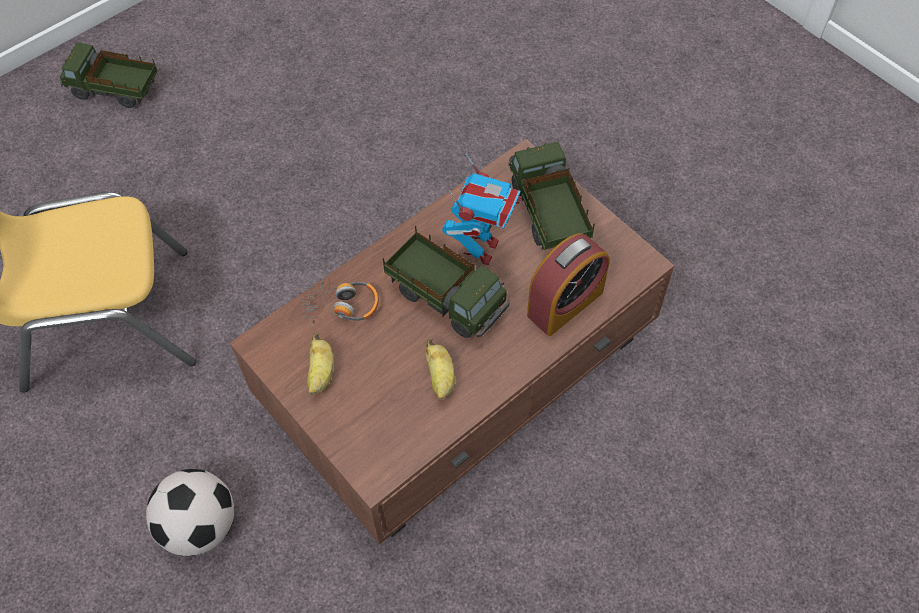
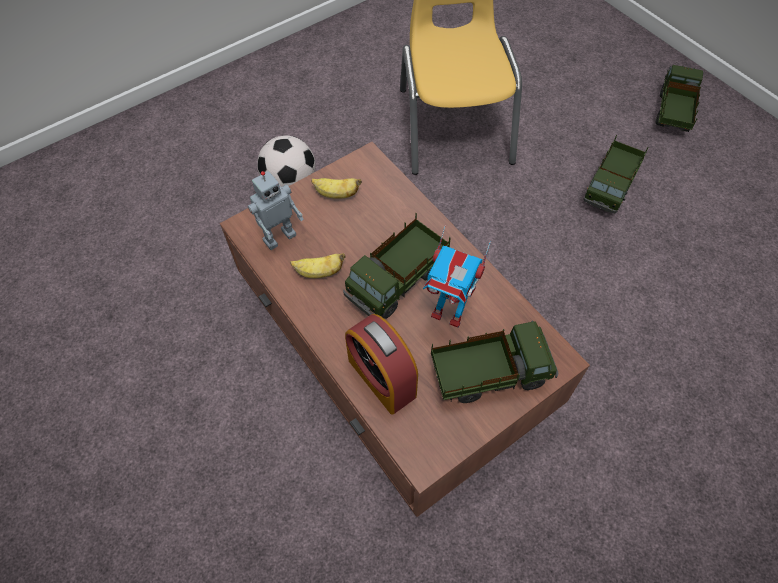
camera: 95 degrees right, 0 degrees up
(230, 158) = (610, 188): none -> toy truck
(340, 304) = (398, 207): headphones -> none
(390, 430) = (279, 237): none -> toy robot

